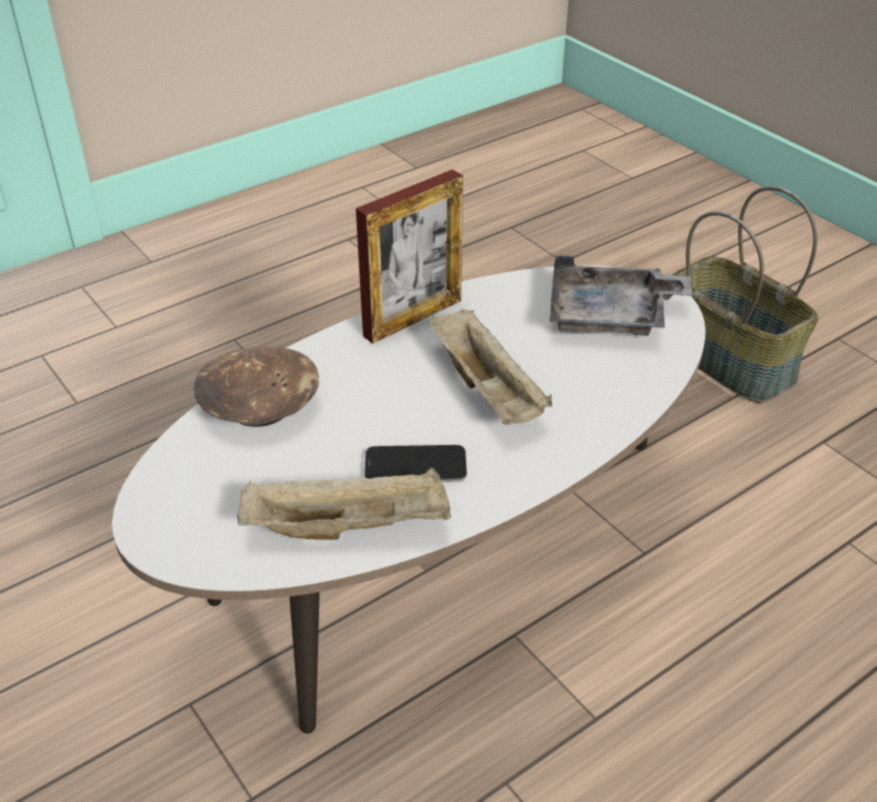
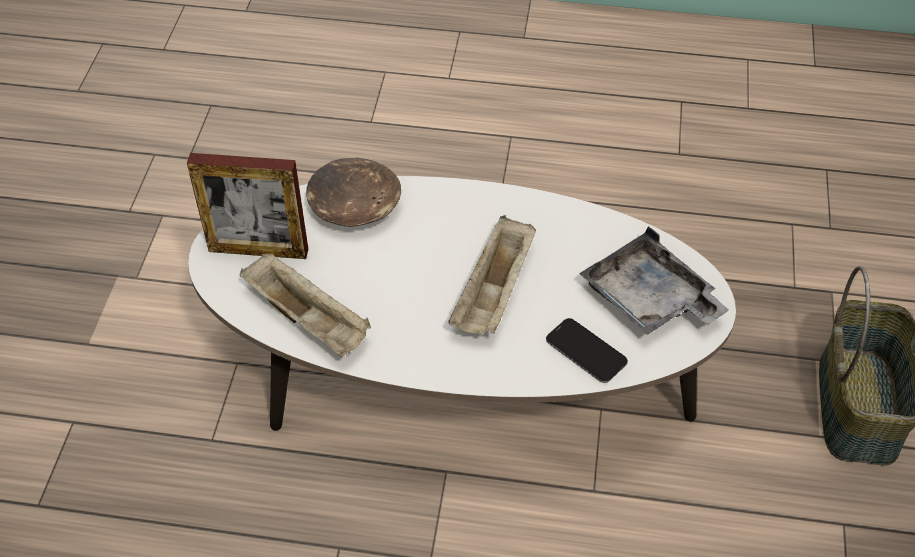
camera: 45 degrees right, 10 degrees up
(413, 318) = (516, 207): picture frame -> picture frame (258, 250)
(415, 466) = (388, 311): phone -> phone (586, 351)

